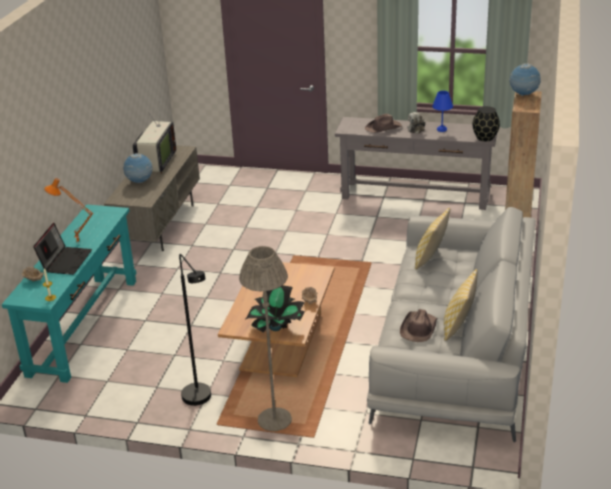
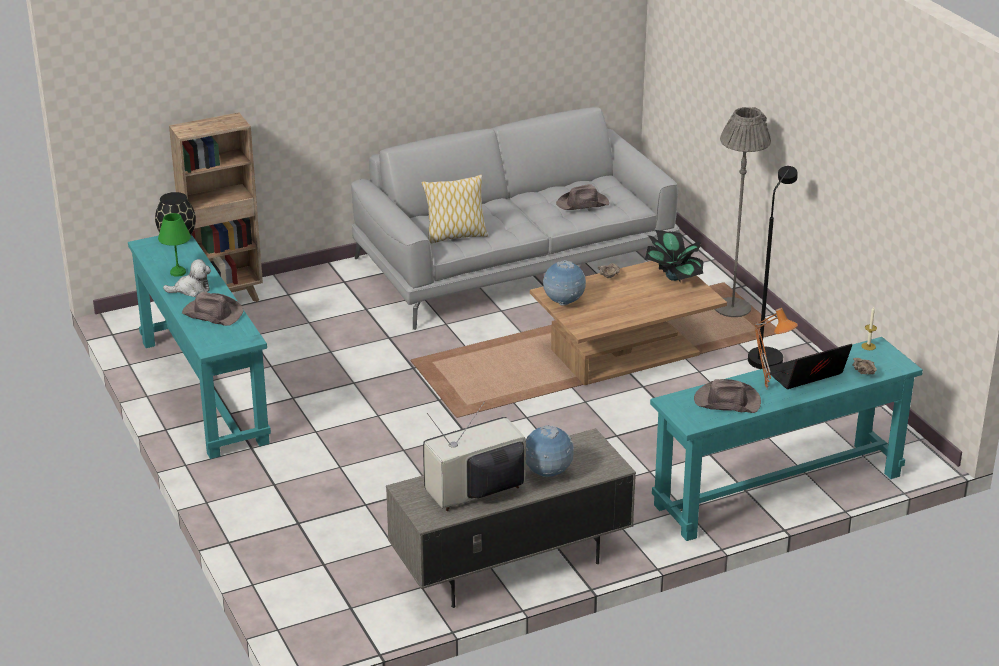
camera: 130 degrees left, 0 degrees up
(89, 226) = (726, 401): none -> brown hat
(415, 195) = (203, 391): grey console table -> turquoise console table
(442, 129) = (177, 272): blue table lamp -> green table lamp
(458, 327) = (554, 189): pillow -> none
(523, 95) = (192, 131): globe -> globe (563, 303)

